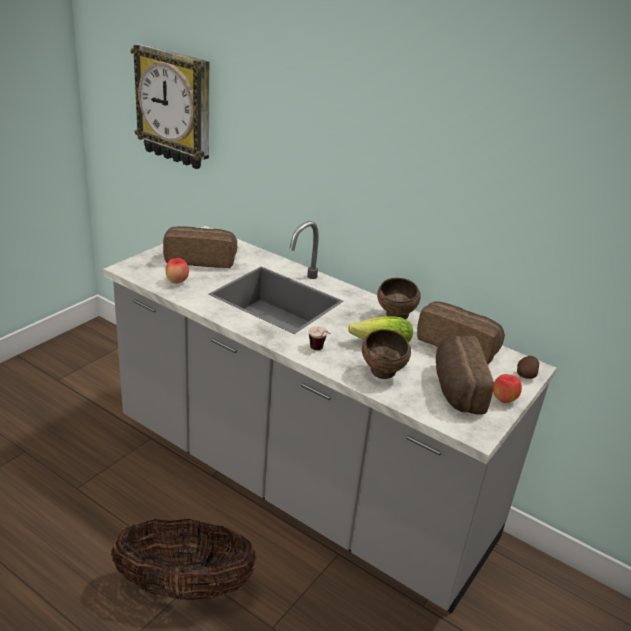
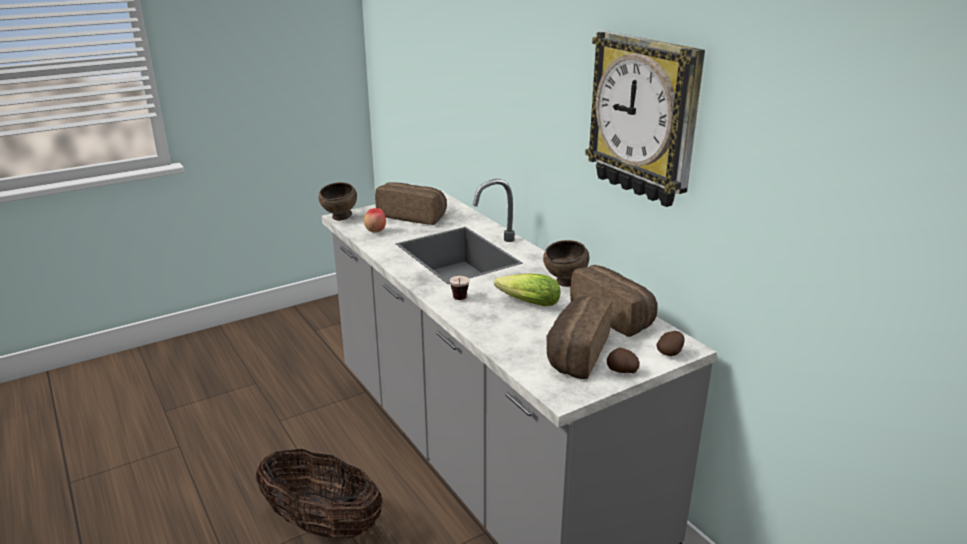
camera: 25 degrees right, 5 degrees down
(175, 107) = (422, 75): wall clock -> wall clock (645, 118)
(383, 374) = (507, 329): brown bowl -> brown bowl (340, 218)
(503, 400) = (622, 371): apple -> potato

